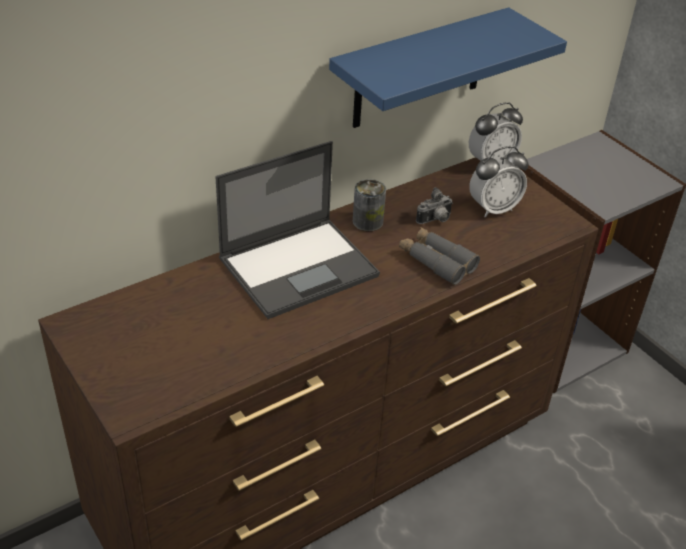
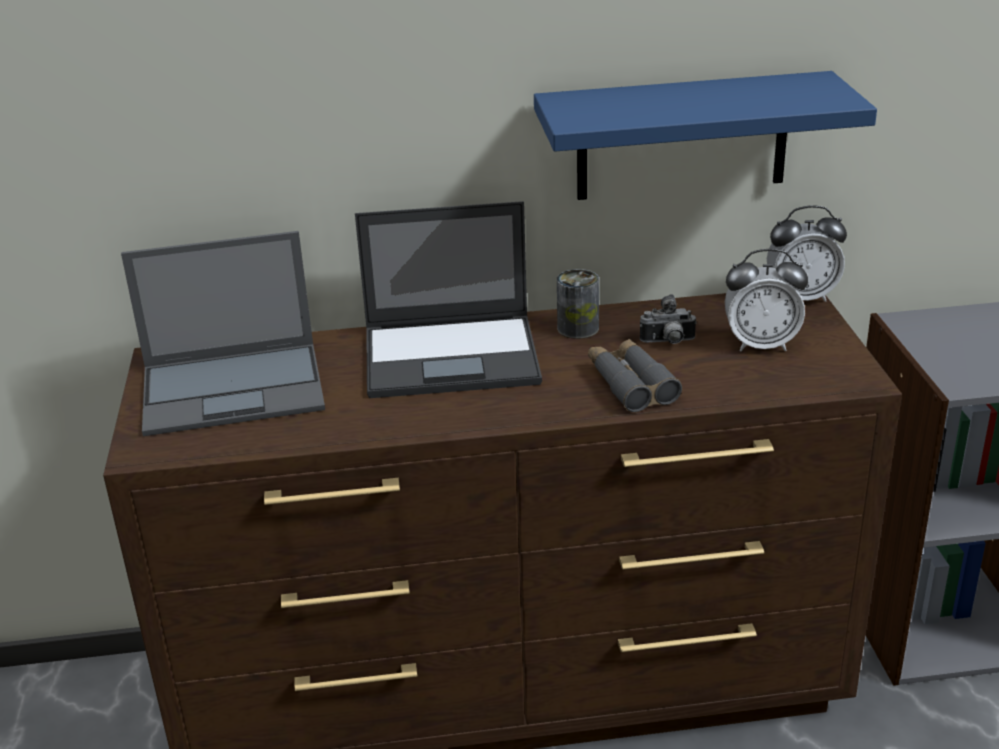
camera: 30 degrees right, 10 degrees down
(157, 337) = (235, 388): none -> laptop

